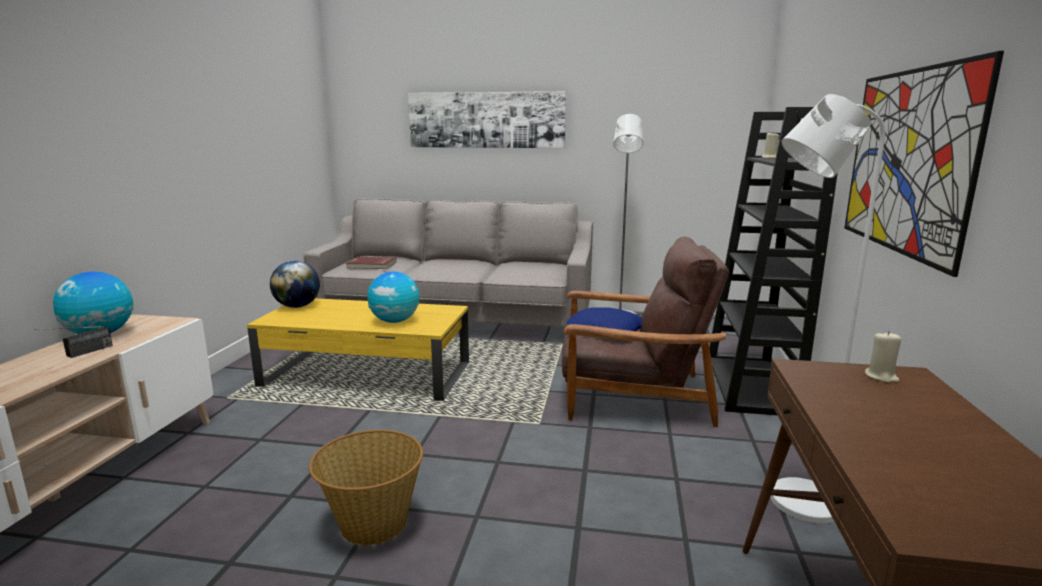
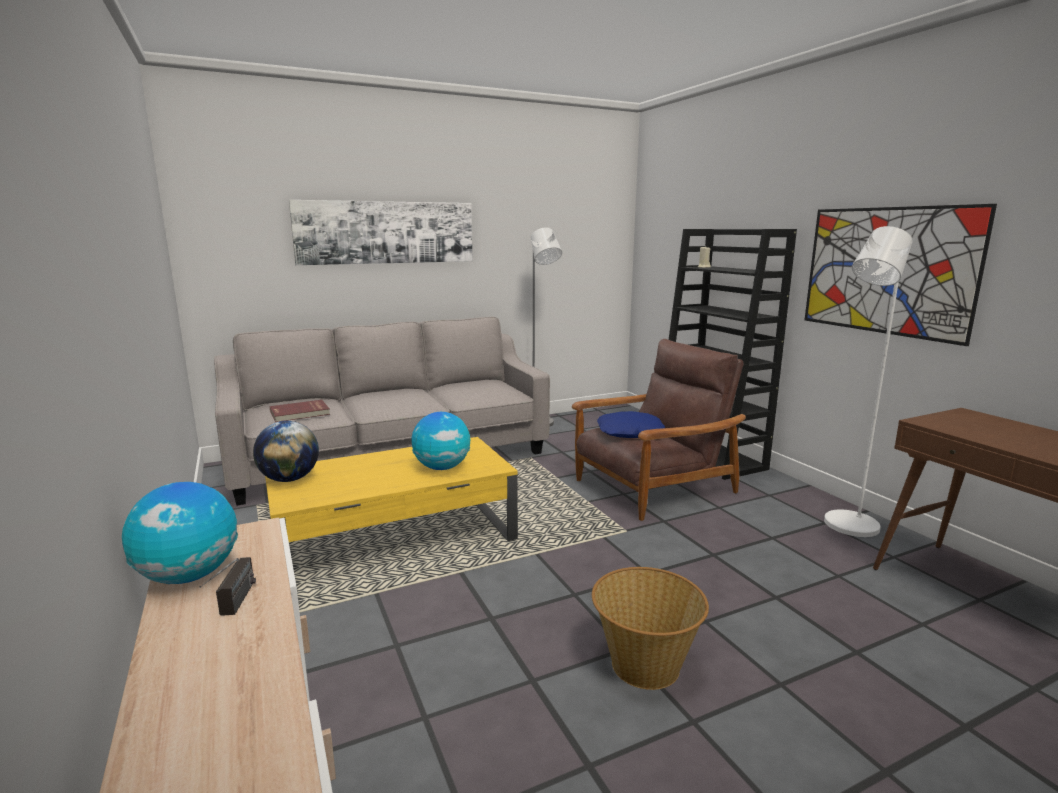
camera: 35 degrees left, 0 degrees up
(881, 377) = (963, 417): beige candle -> none

